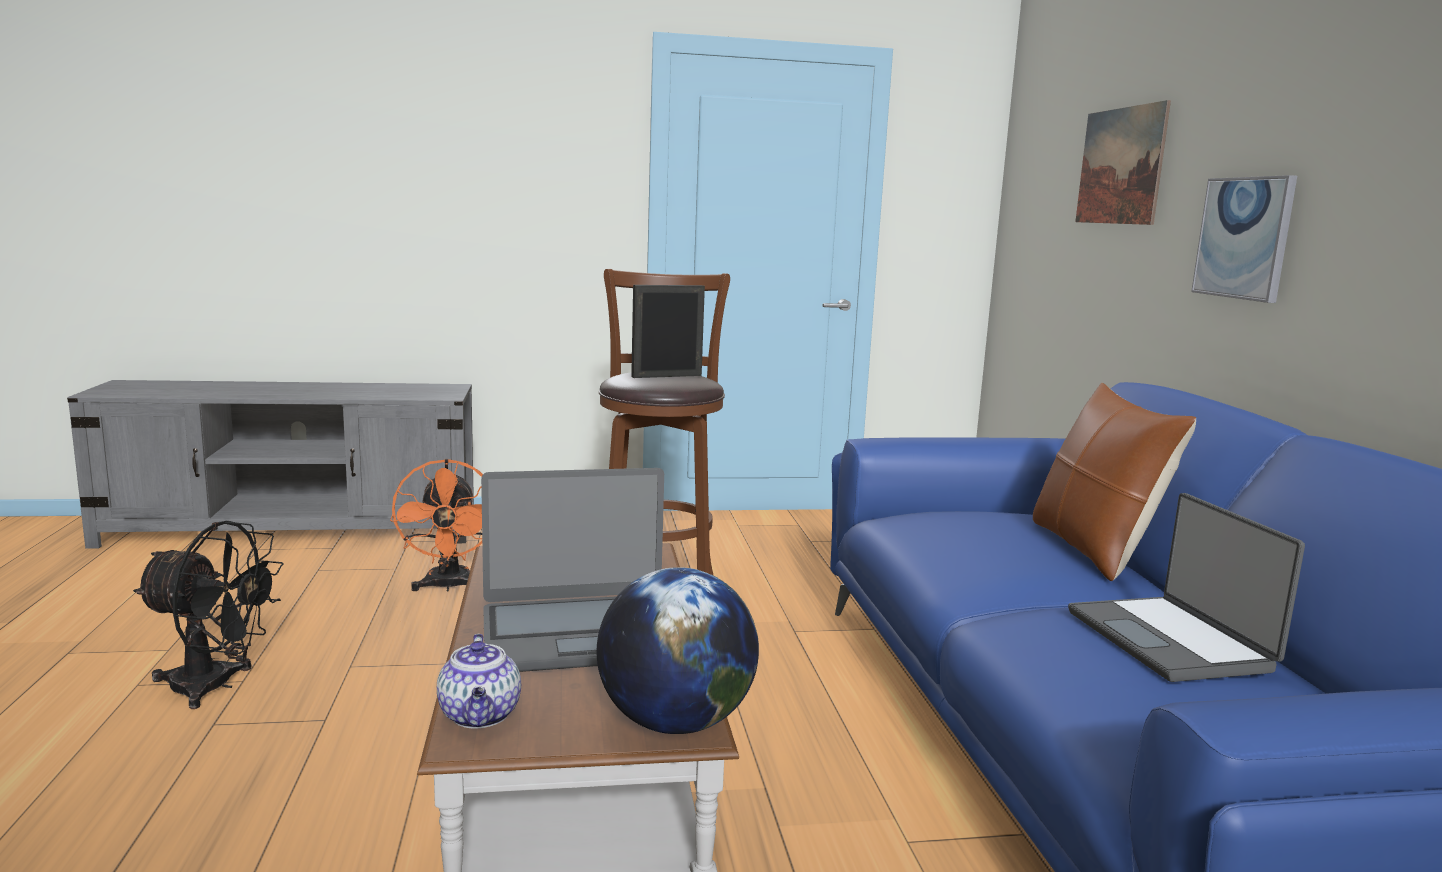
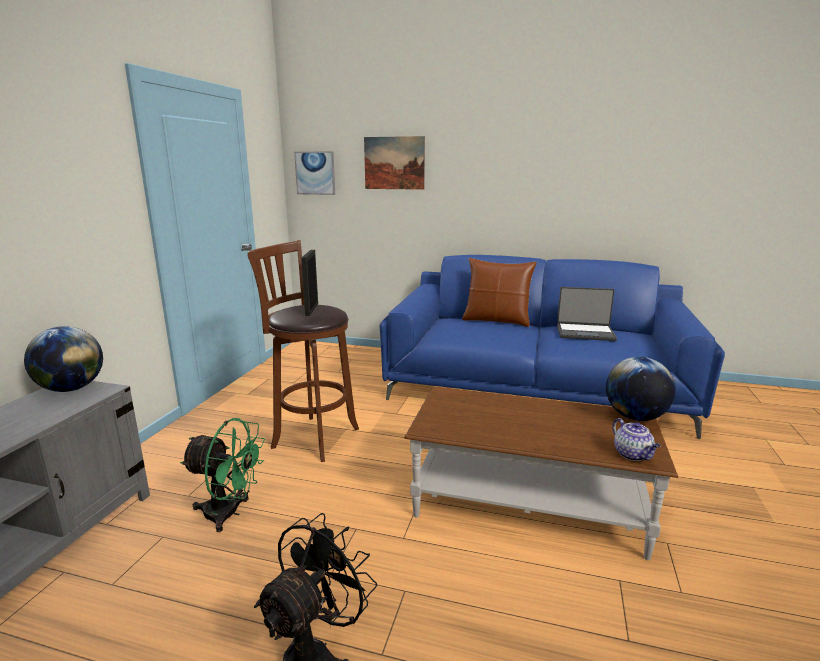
camera: 65 degrees left, 5 degrees up
(442, 389) = (71, 389): none -> globe
(448, 586) = (229, 513): orange fan -> green fan
(481, 716) = (633, 455): teapot -> teapot turned 60 degrees clockwise
(580, 634) = (548, 423): laptop -> none
(1244, 238) = (481, 194): picture -> picture (315, 173)

